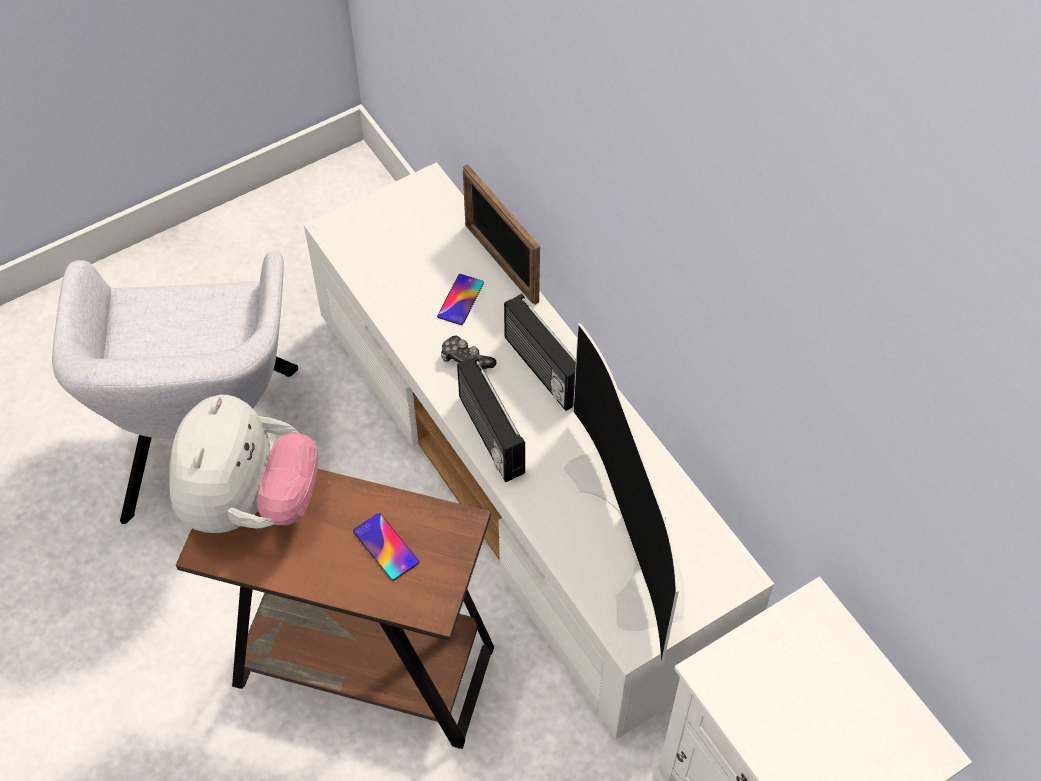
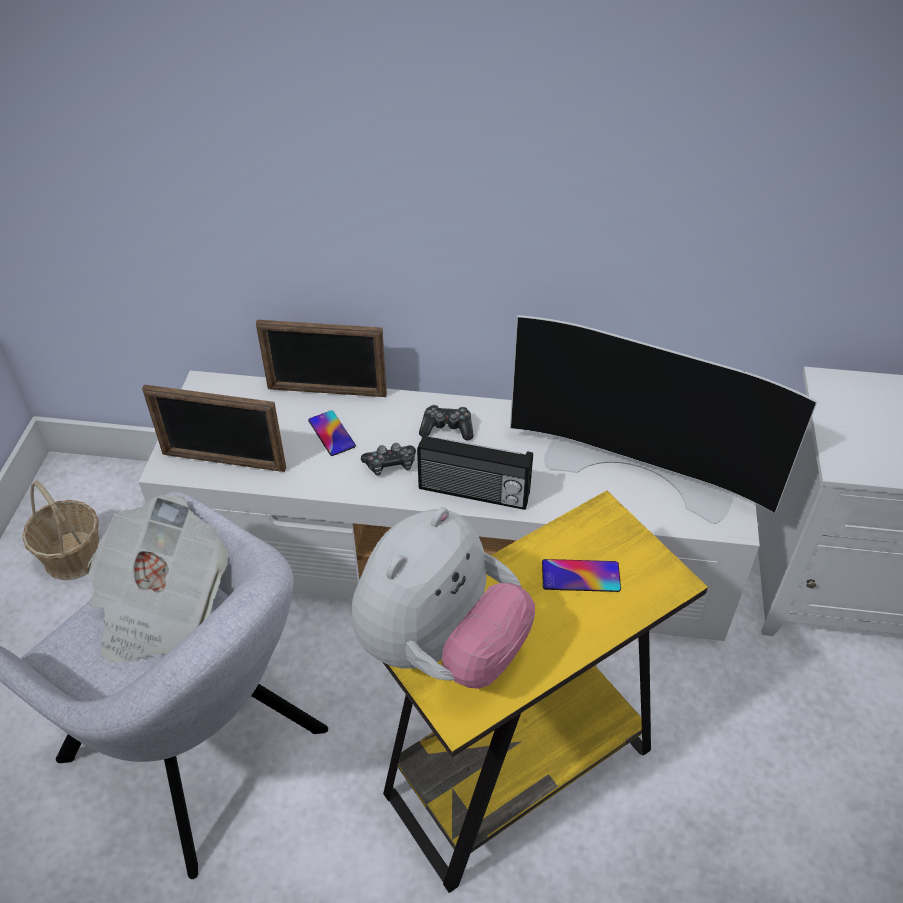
camera: 50 degrees left, 10 degrees down
(212, 326) = (160, 605): none -> newspaper
(250, 503) = (440, 647): plush toy -> plush toy turned 75 degrees clockwise
(290, 239) = (73, 556): none -> basket
(364, 666) = (519, 772): brown side table -> yellow side table
(368, 257) = (223, 461): none -> picture frame
(541, 370) = (447, 428): radio -> game controller

